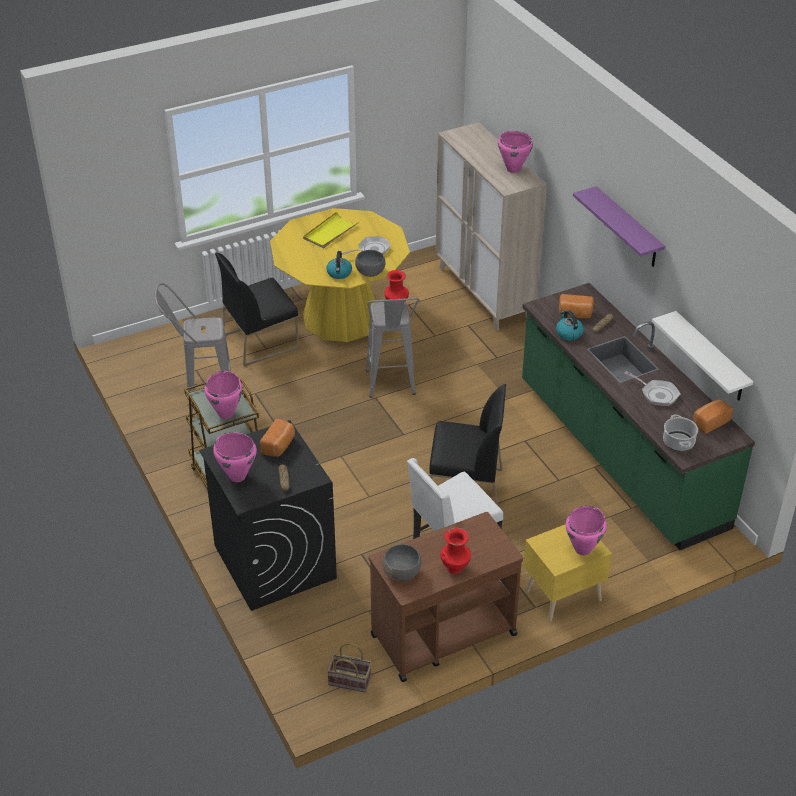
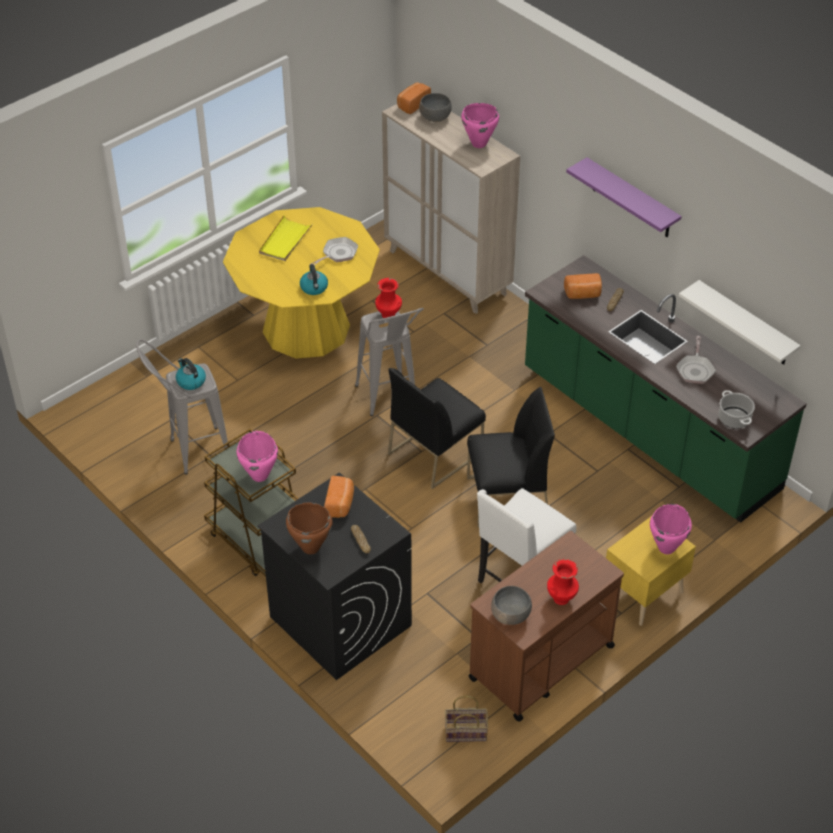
camera: 15 degrees left, 5 degrees up
(237, 476) = (310, 547): pink cooking pot -> brown cooking pot
(260, 341) = (228, 372): black chair -> black chair (435, 452)
(370, 272) = (346, 280): grey bowl -> grey bowl (435, 117)
(568, 333) = (584, 317): kettle -> kettle (190, 381)
(657, 394) = (695, 369): frying pan -> frying pan turned 75 degrees clockwise
(709, 422) = (756, 390): bread -> bread (412, 104)

